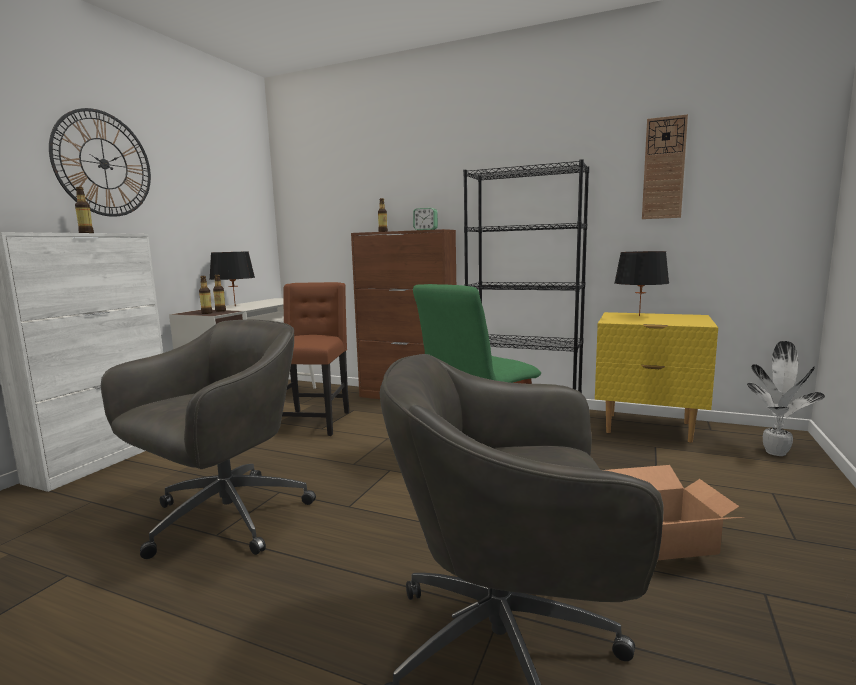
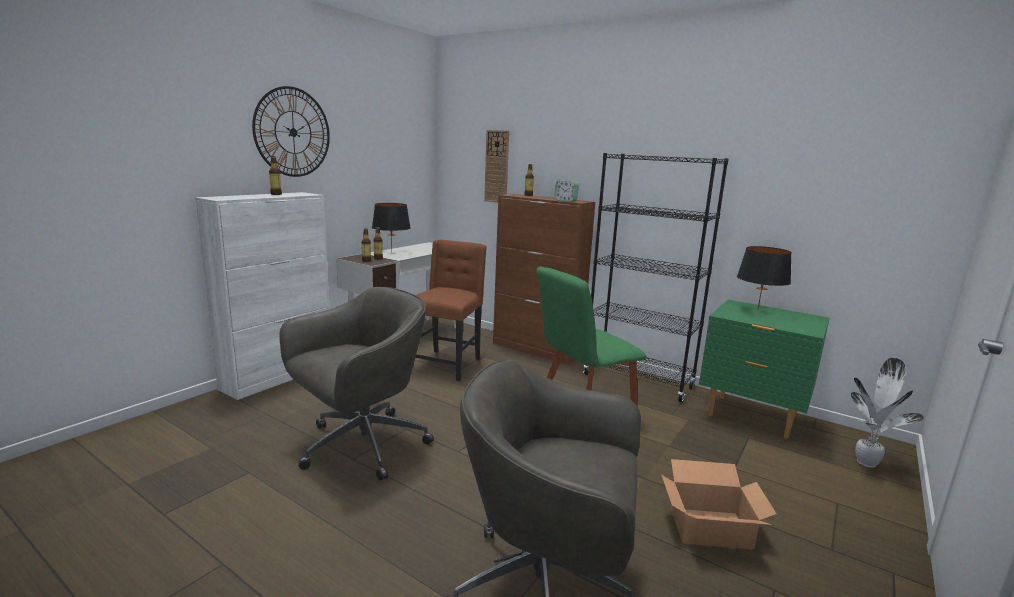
camera: 10 degrees right, 5 degrees up
(648, 428) = (751, 417): yellow nightstand -> green nightstand
(664, 168) = (803, 168): wall clock -> wall clock (497, 167)

